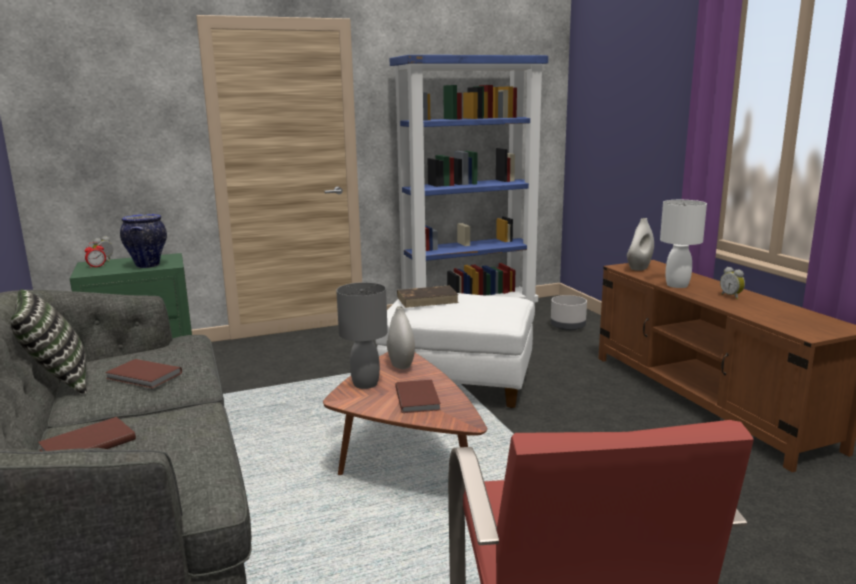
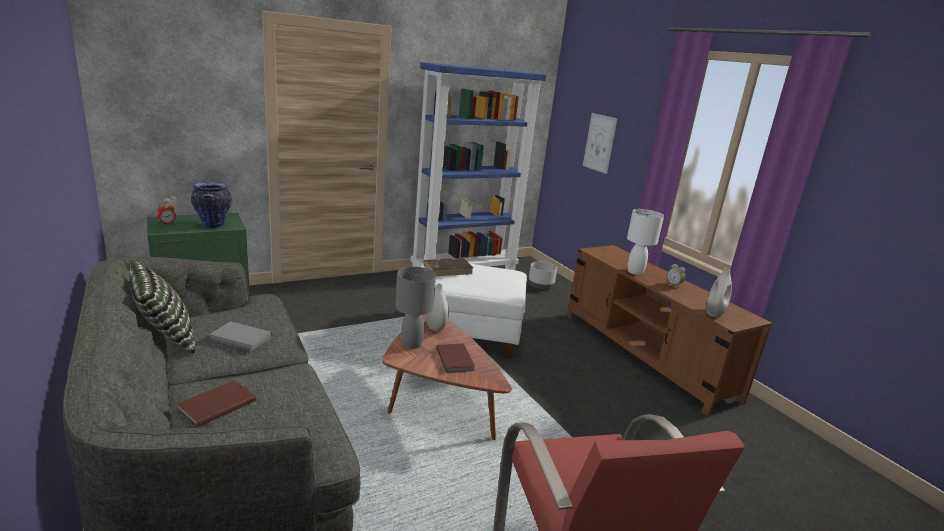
camera: 10 degrees left, 5 degrees up
(143, 376) = (241, 338): brown book -> grey book
(626, 133) = (599, 143): none -> picture
(639, 268) = (605, 253): white vase -> white vase (714, 313)

